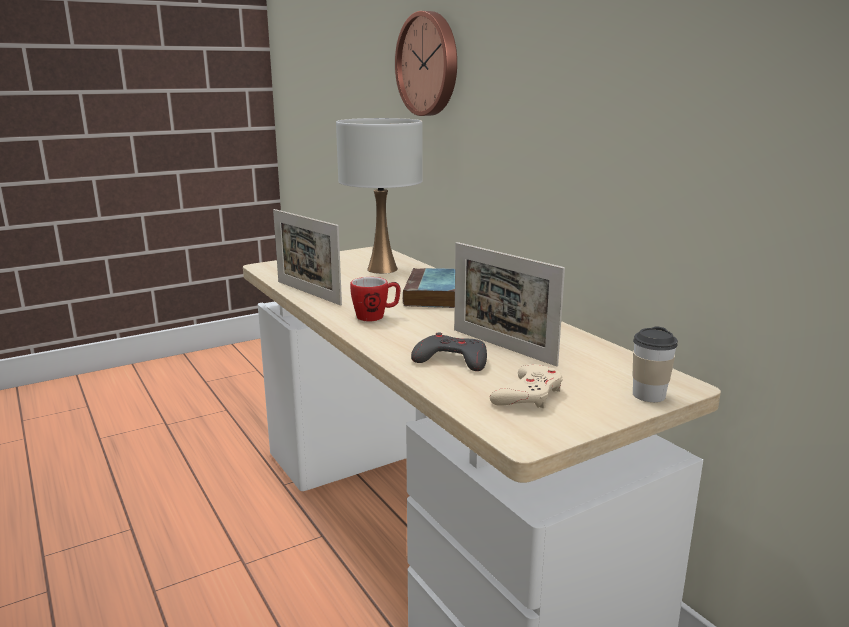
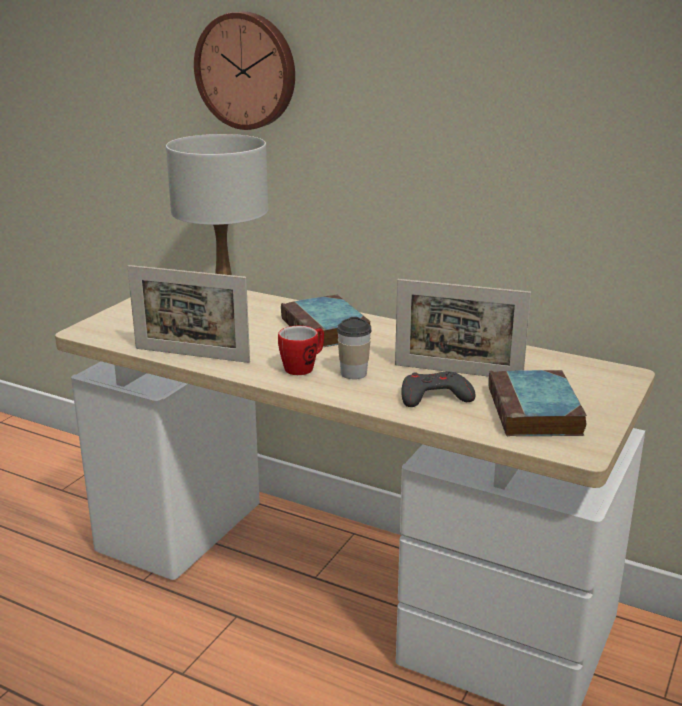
camera: 30 degrees left, 5 degrees up
(528, 394) = (535, 412): beige game controller -> book
(648, 395) = (615, 389): cup -> cup (353, 373)

